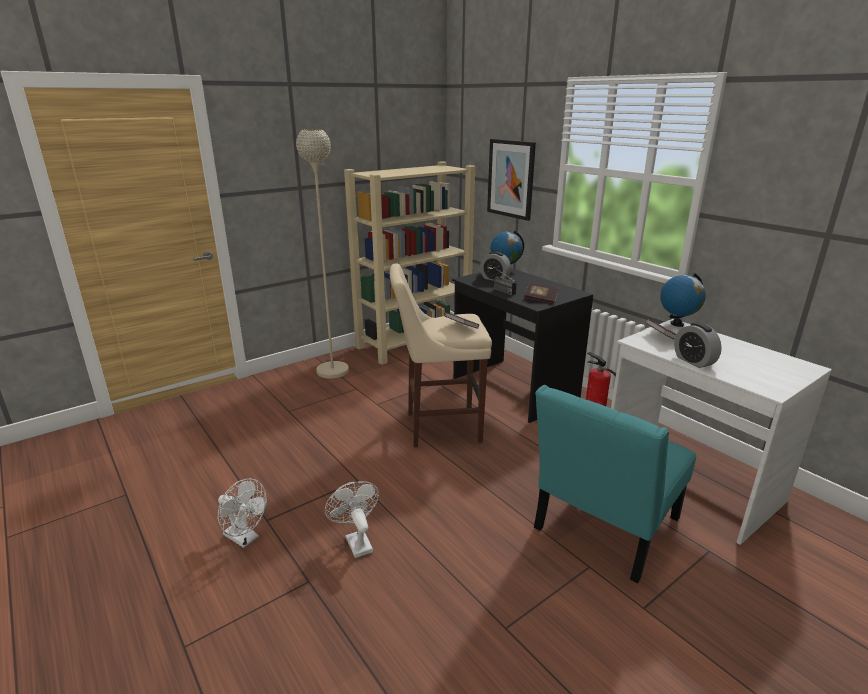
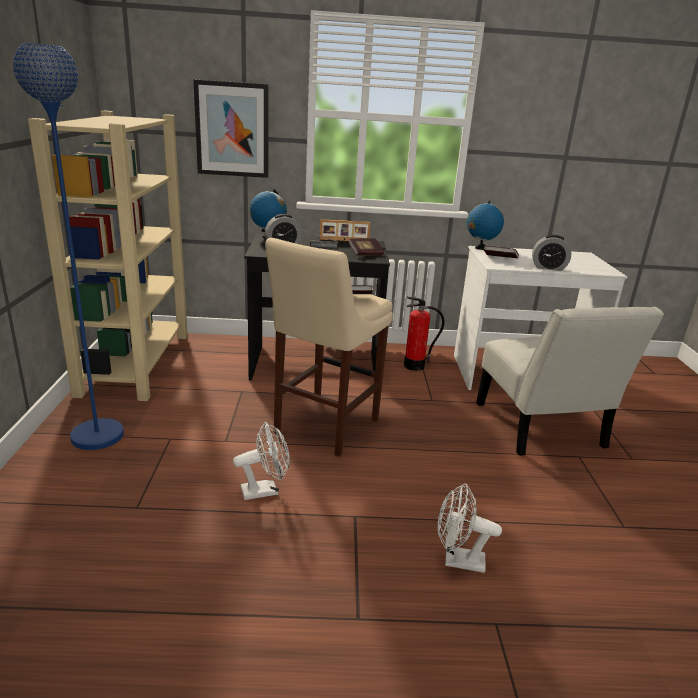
camera: 55 degrees left, 0 degrees up
(245, 538) = (377, 653): white fan -> white fan (265, 490)
(333, 371) = (97, 435): beige floor lamp -> blue floor lamp
(557, 285) = (344, 240): none -> picture frame
(602, 528) = (542, 429): turquoise chair -> white chair

